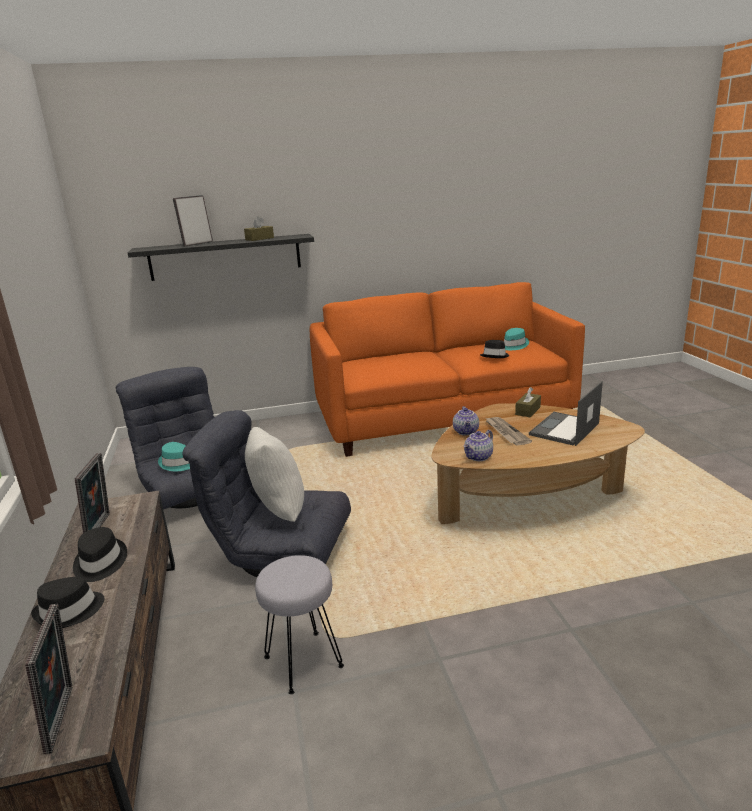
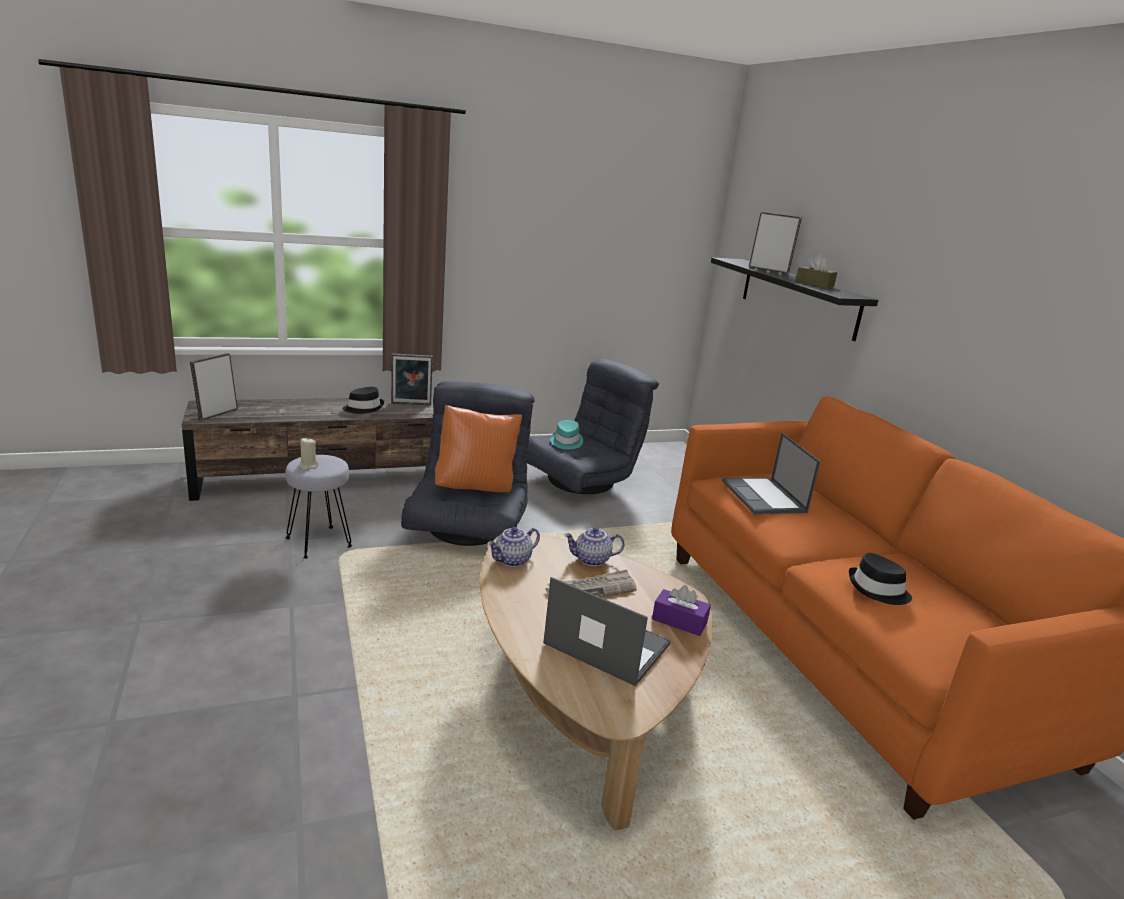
camera: 80 degrees right, 0 degrees up
(64, 717) = (216, 413): picture frame -> picture frame turned 135 degrees clockwise
(70, 611) = (312, 406): black hat -> none
(277, 511) = (476, 488): white pillow -> orange pillow
(300, 579) = (308, 466): none -> beige candle
(388, 368) = (764, 497): none -> laptop
(479, 457) = (512, 561): teapot -> teapot turned 75 degrees counterclockwise
(513, 345) = (960, 618): turquoise hat -> none
(528, 411) = (679, 621): brown tissue box -> purple tissue box

